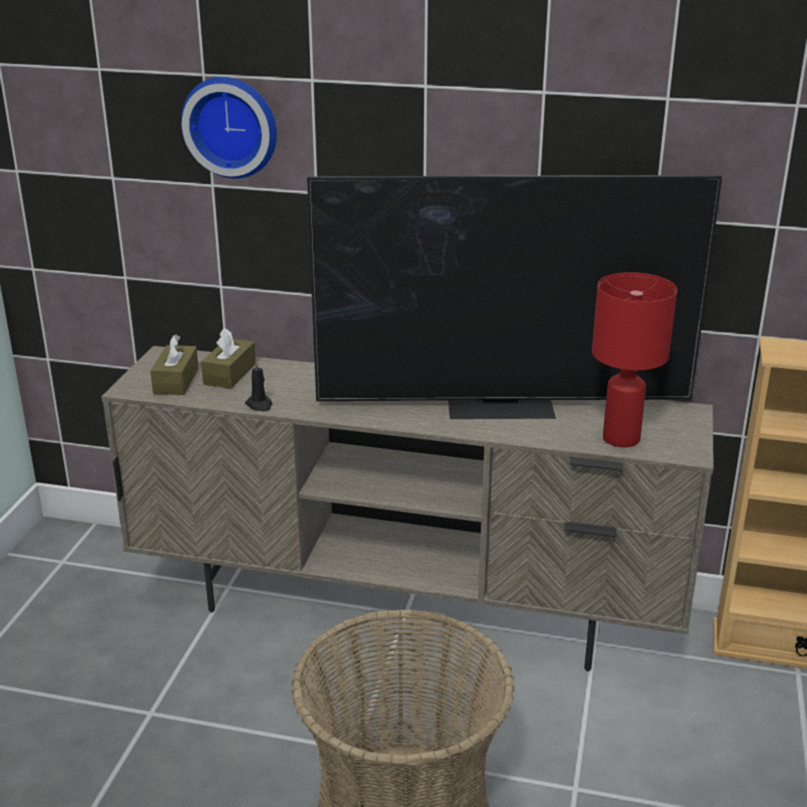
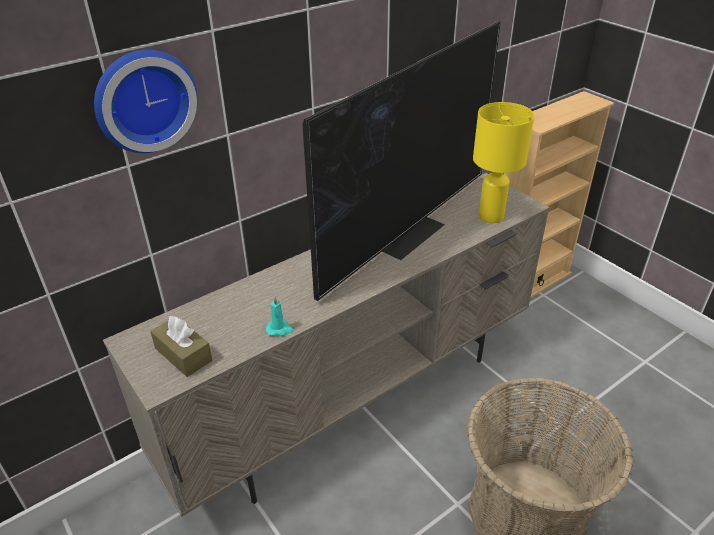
camera: 50 degrees left, 10 degrees up
(230, 374) = (212, 321): brown tissue box -> none
(259, 405) = (280, 329): black candle -> turquoise candle
(619, 438) = (490, 216): red table lamp -> yellow table lamp

